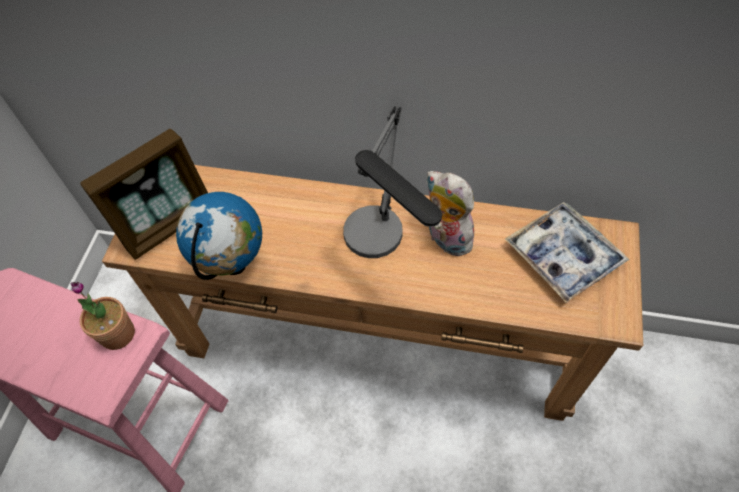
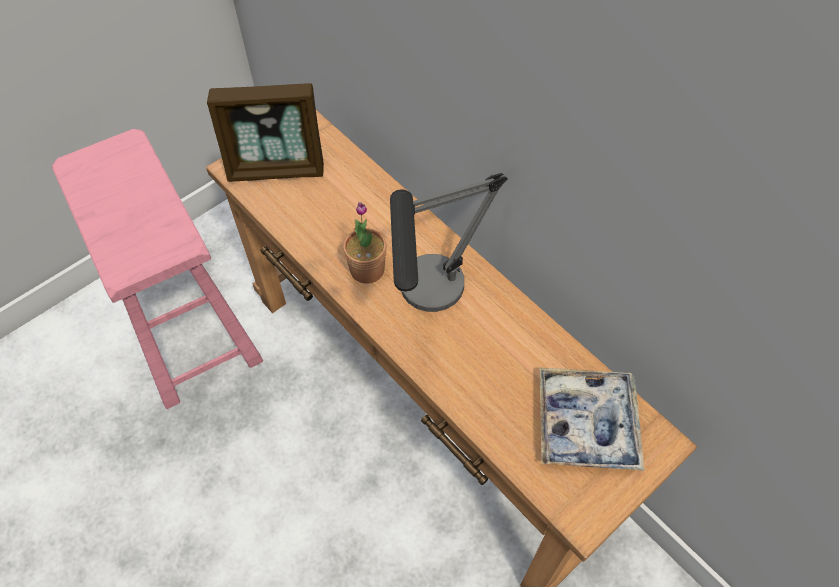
camera: 35 degrees right, 0 degrees up
(117, 334) = (170, 232): potted plant -> potted plant (367, 269)
(233, 265) = (296, 235): globe -> none
(446, 239) = (491, 332): plush toy -> none

